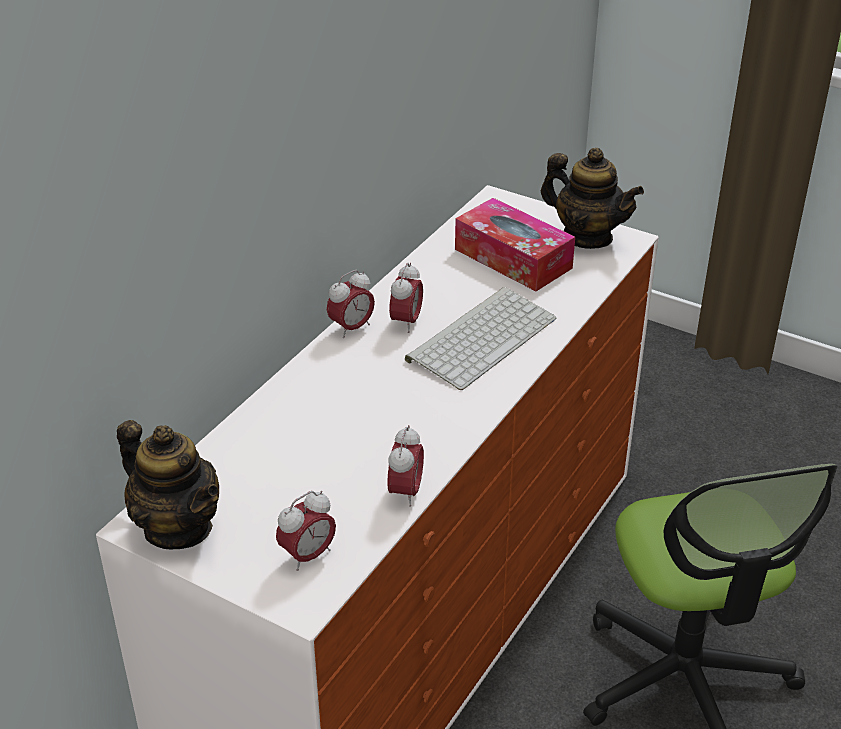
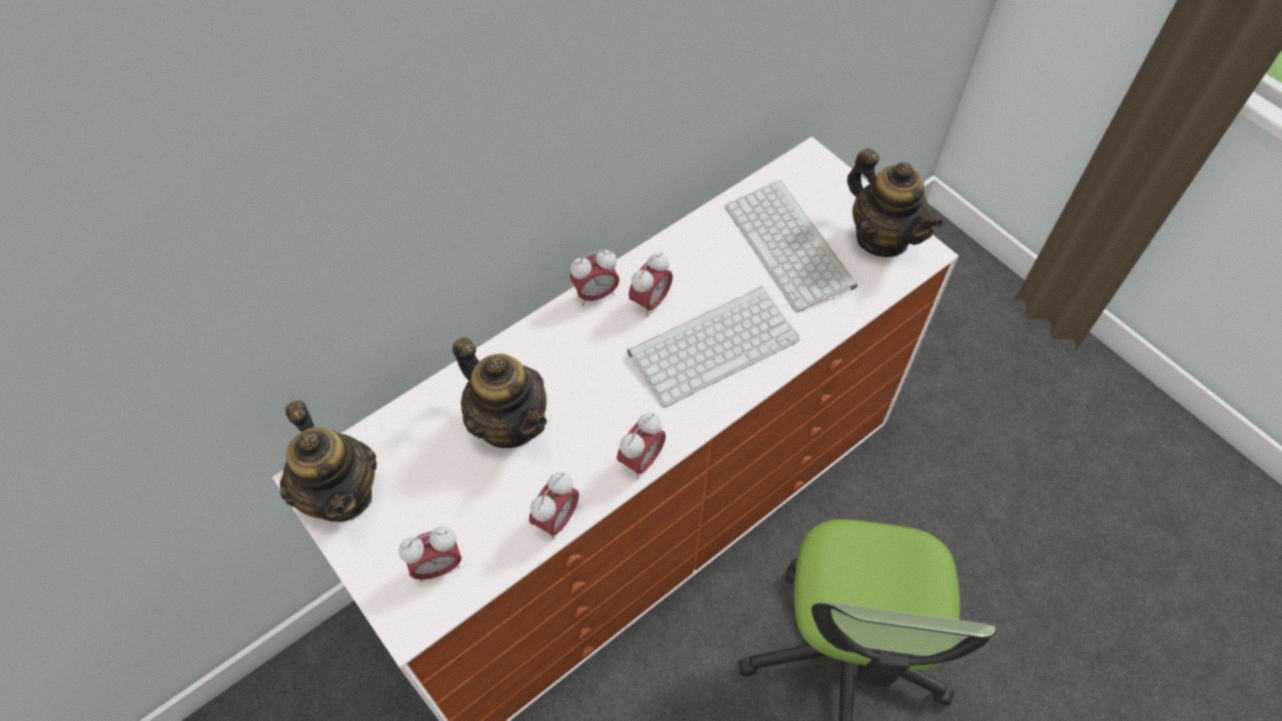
camera: 20 degrees right, 20 degrees up
(319, 435) = (509, 423): none -> teapot
(461, 431) = (641, 460): none -> alarm clock
(513, 258) = (792, 246): tissue box -> keyboard

